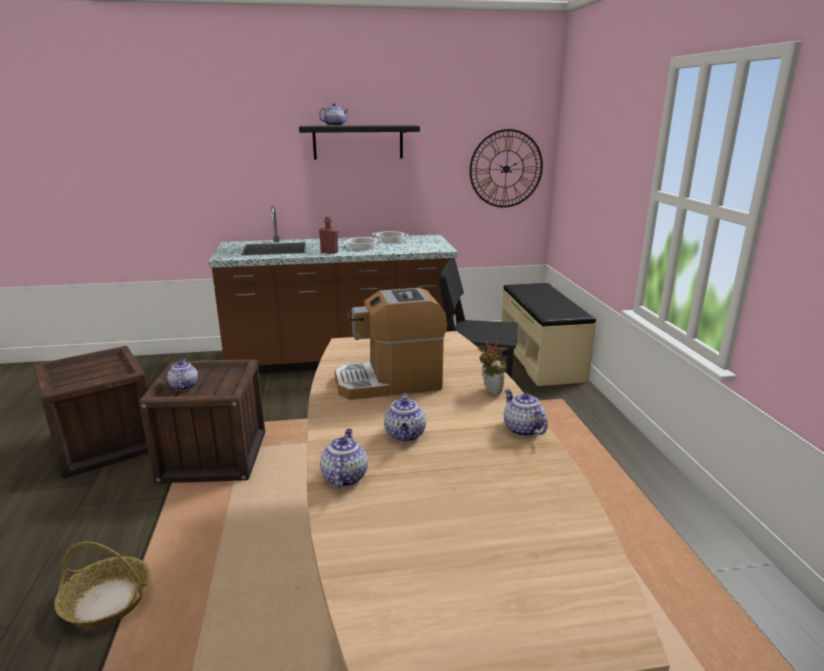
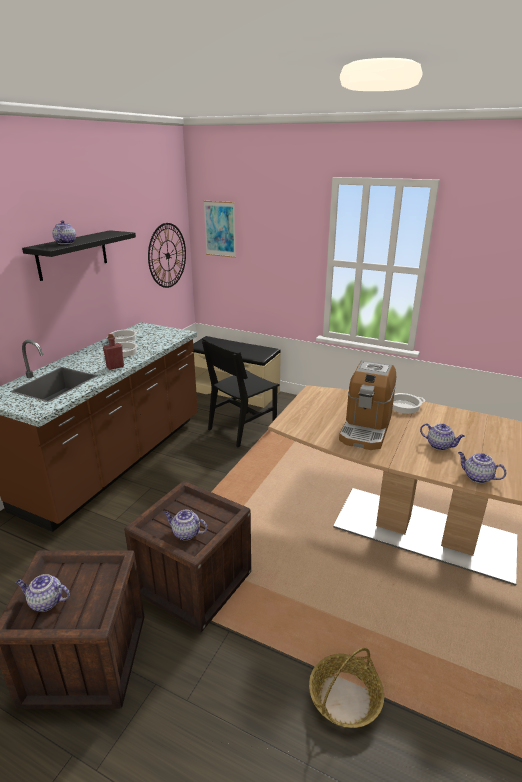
camera: 55 degrees left, 5 degrees up
(490, 391) = (403, 406): potted plant -> cooking pot
(522, 429) = (453, 414): teapot -> teapot (45, 602)
(575, 142) = (220, 229): none -> picture

